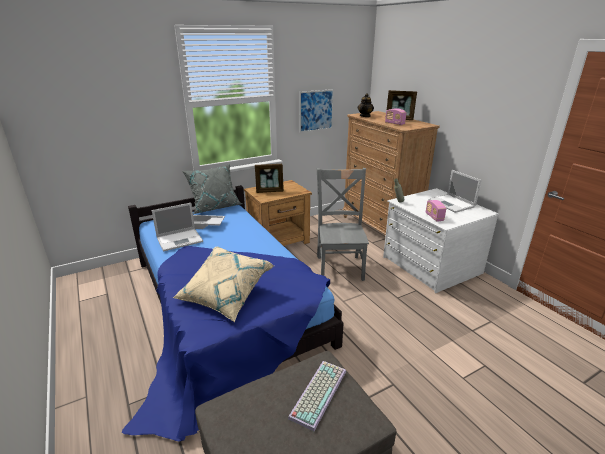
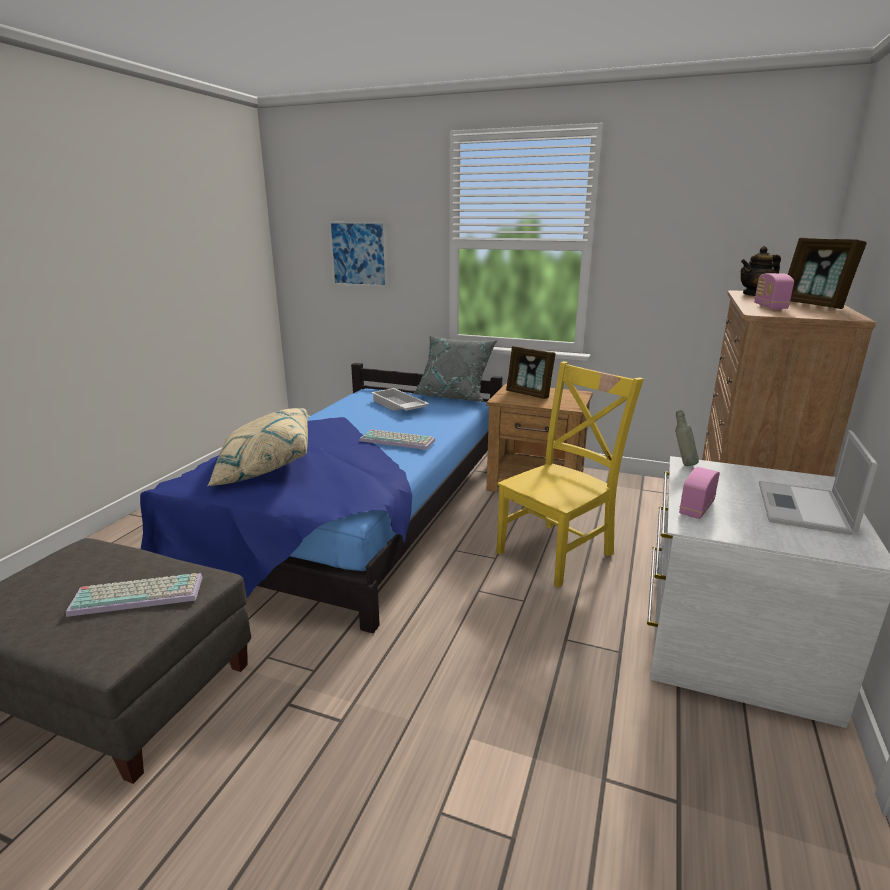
camera: 50 degrees right, 5 degrees down
(180, 239) = (352, 411): laptop -> none
(251, 244) = (398, 440): none -> keyboard
(316, 110) = (677, 279): picture -> picture (358, 254)
(340, 266) = (558, 551): grey chair -> yellow chair

